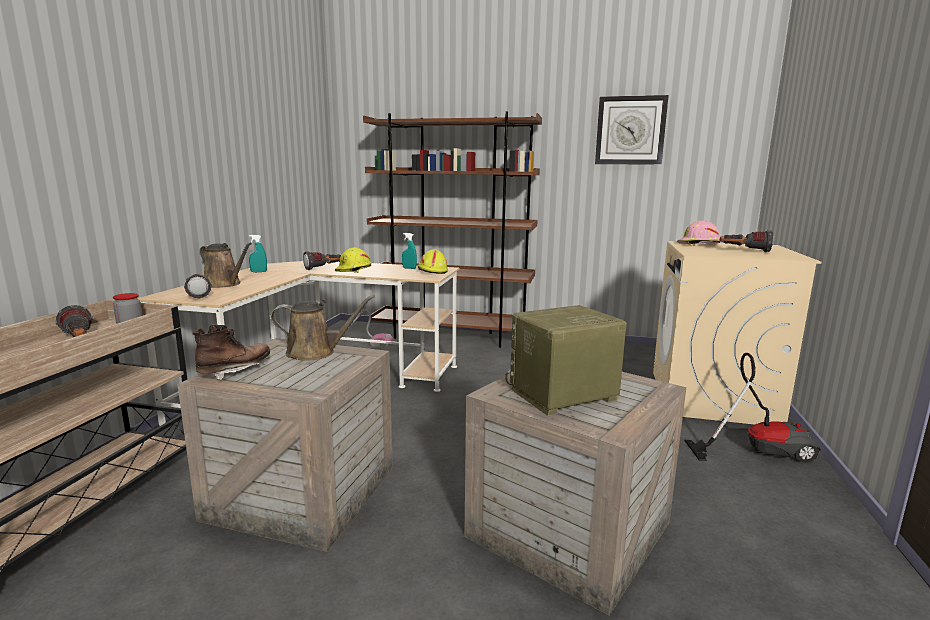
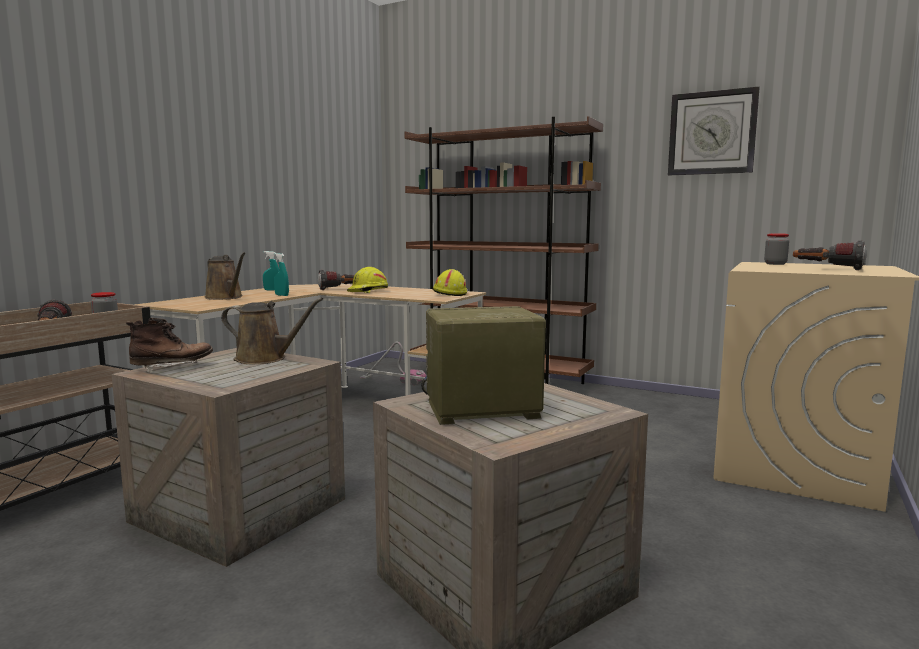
camera: 15 degrees right, 5 degrees down
(198, 293) = (192, 303): flashlight -> none
(409, 268) = (428, 291): turquoise spray bottle -> turquoise spray bottle (281, 295)
(698, 244) = (775, 264): pink hard hat -> jar
(758, 450) = (823, 532): vacuum cleaner -> none

